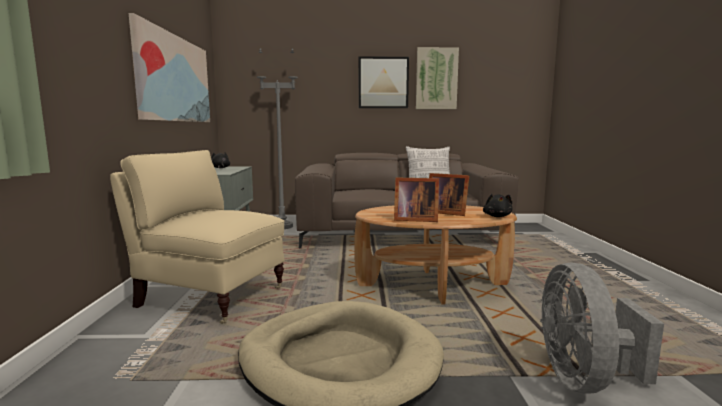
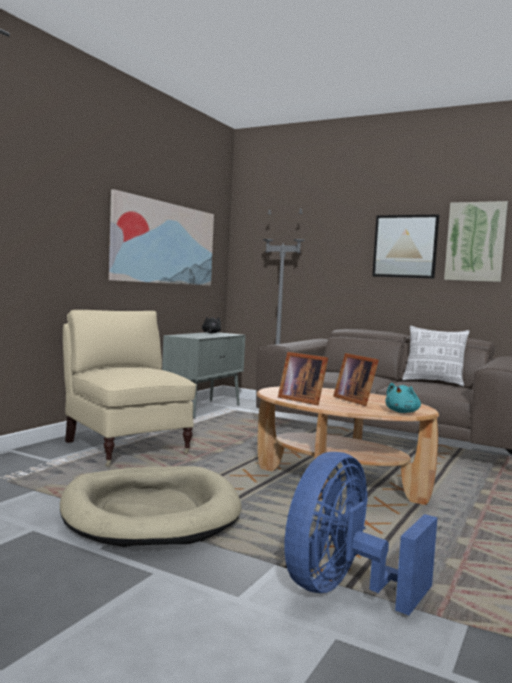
camera: 30 degrees right, 5 degrees down
(497, 216) = (402, 412): black plush toy -> turquoise plush toy
(584, 379) = (343, 590): grey fan -> blue fan

